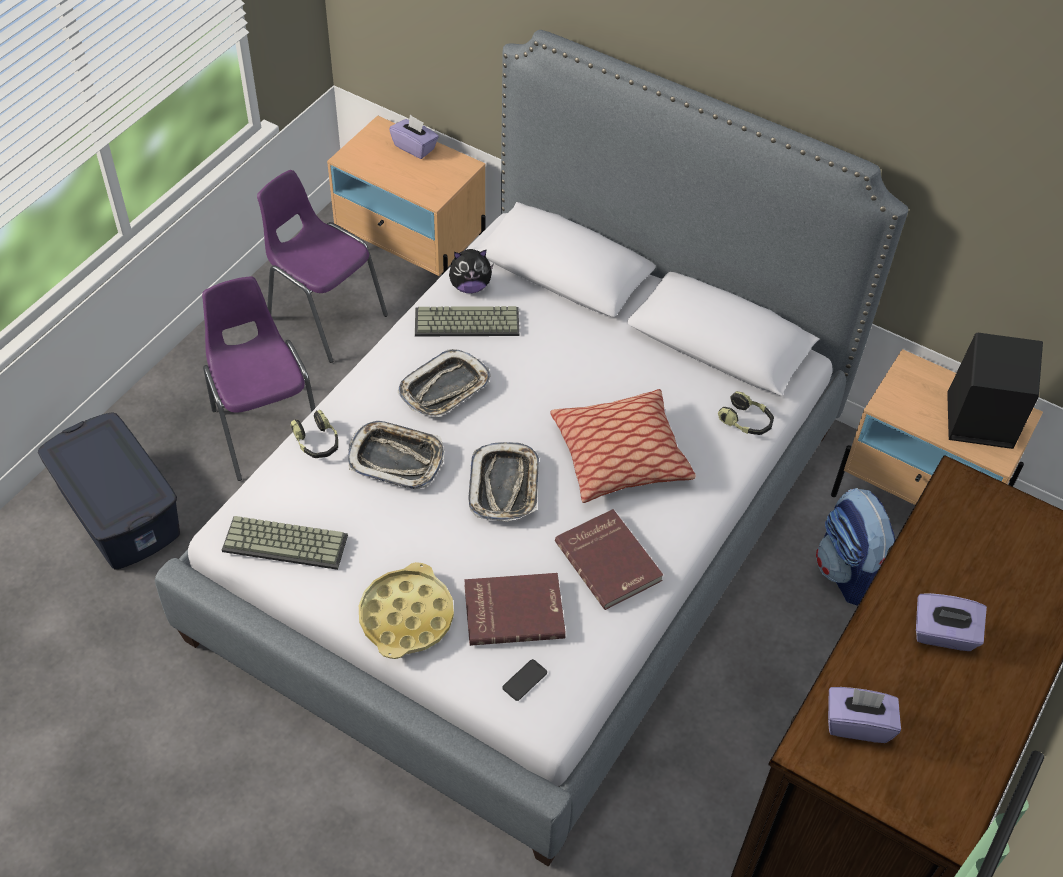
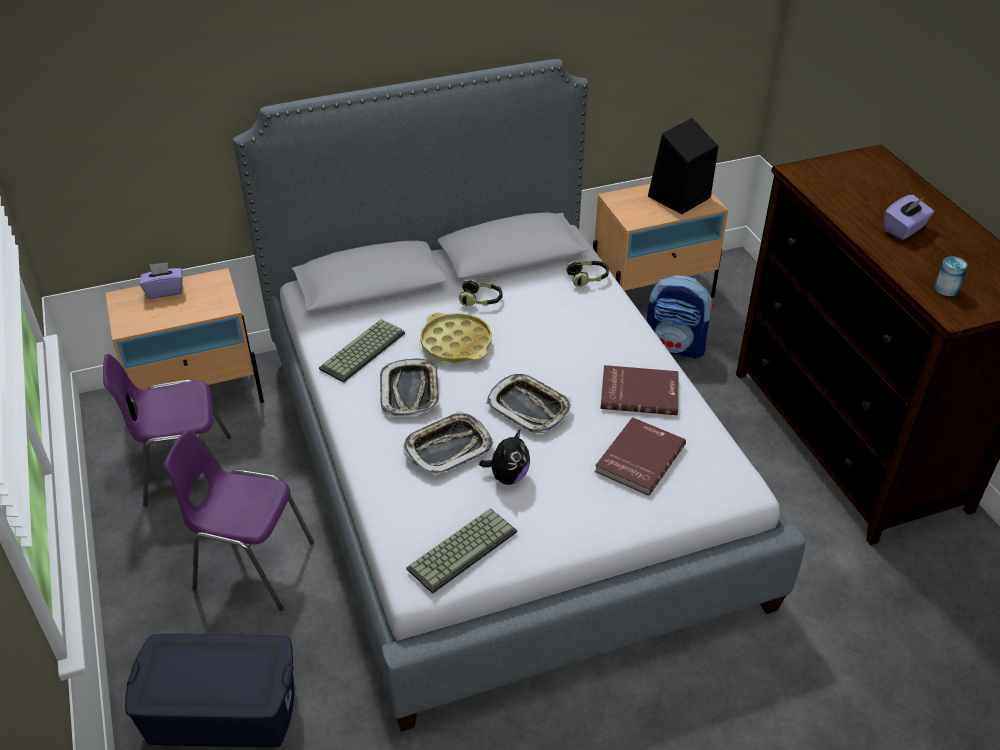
camera: 50 degrees left, 10 degrees down
(317, 442) = (383, 484): headphones -> headphones (481, 300)
(406, 616) = (593, 516): yellow tray -> yellow tray (456, 343)
(470, 286) = (331, 333): plush toy -> plush toy (508, 476)
(524, 680) = (701, 483): phone -> none
(620, 456) = (559, 343): pillow -> none
(857, 723) = (946, 289): purple tissue box -> can

